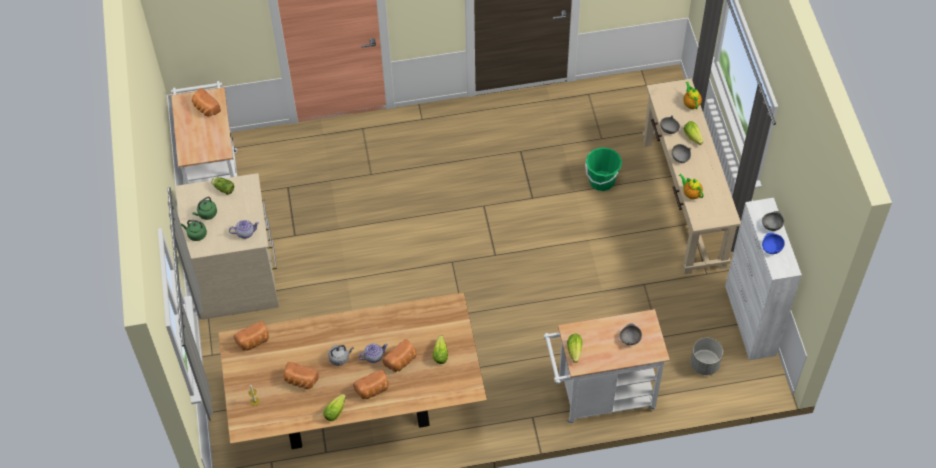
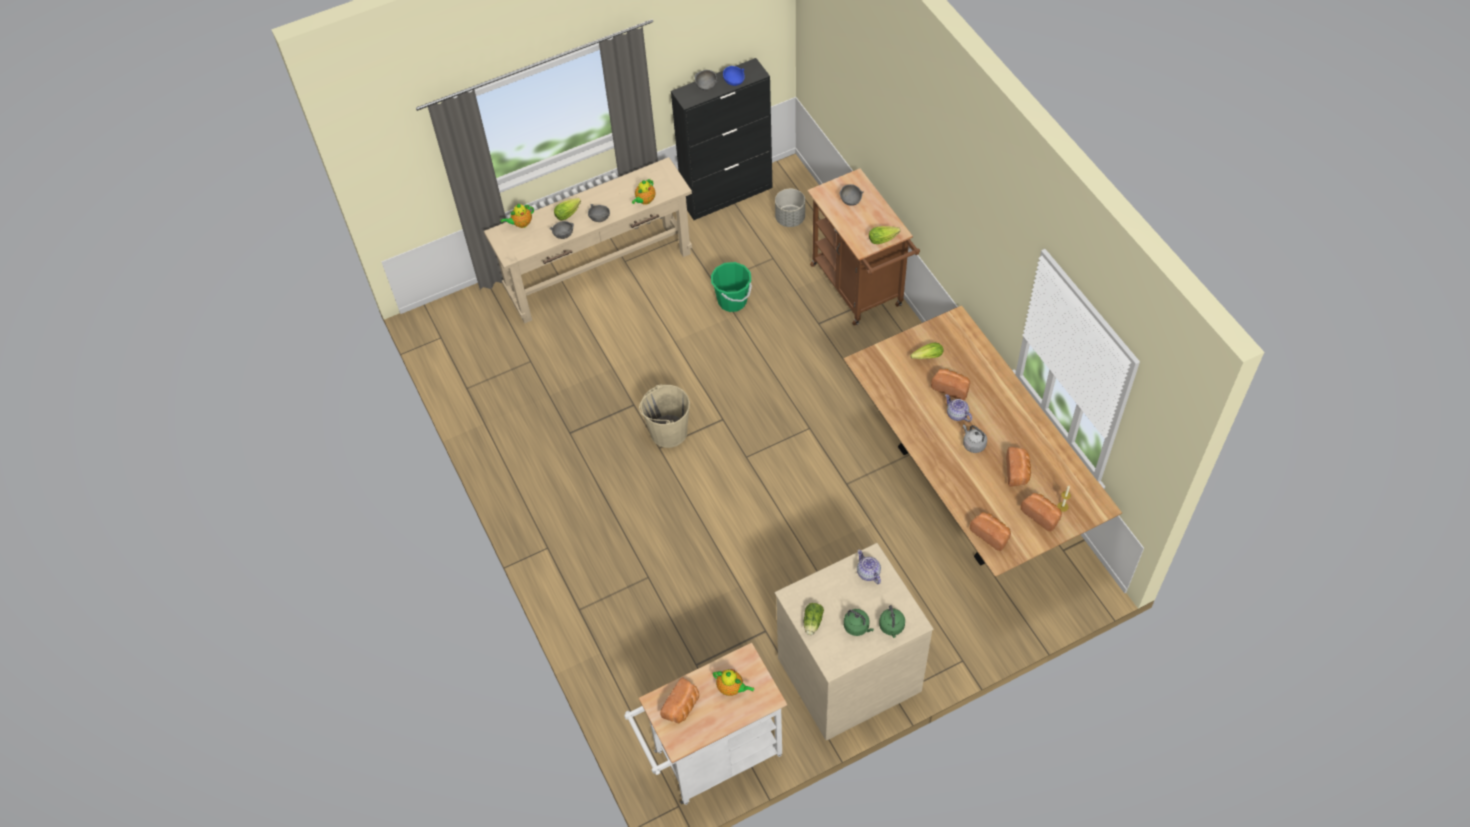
camera: 105 degrees left, 0 degrees up
(204, 138) = (731, 688): none -> teapot
(336, 410) = (1035, 427): lettuce -> none
(373, 390) = (997, 402): bread -> bread (1041, 515)
(496, 215) = (668, 432): none -> beige bucket
(599, 396) = (860, 289): white cart -> brown cart
(601, 181) = (591, 347): green bucket -> green bucket (732, 301)
(750, 321) = (727, 194): white cabinet -> black cabinet

